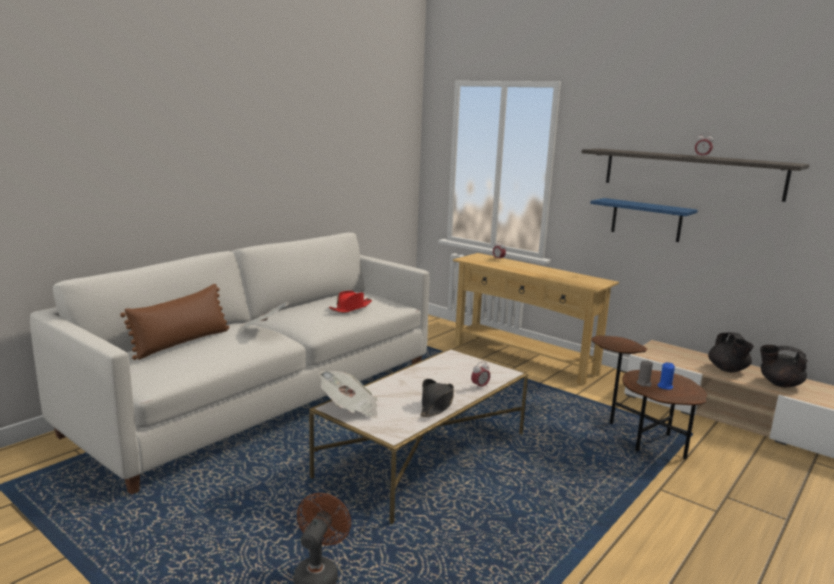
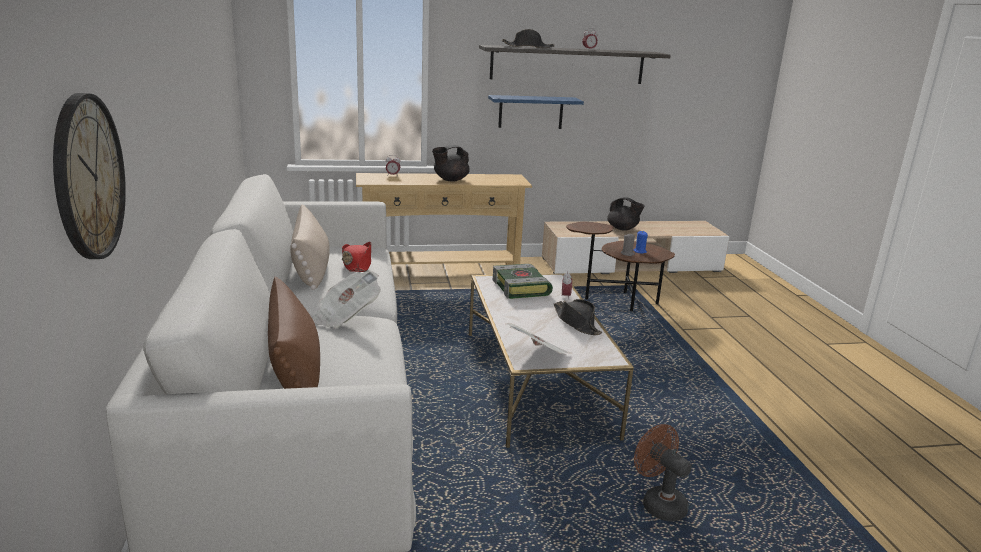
camera: 50 degrees left, 5 degrees up
(74, 190) = (88, 177): none -> wall clock
(326, 303) = (311, 268): none -> beige pillow
(462, 369) = (522, 288): none -> book
(636, 152) = (528, 47): none -> black hat
(779, 384) = (659, 229): black teapot -> black teapot (450, 180)

